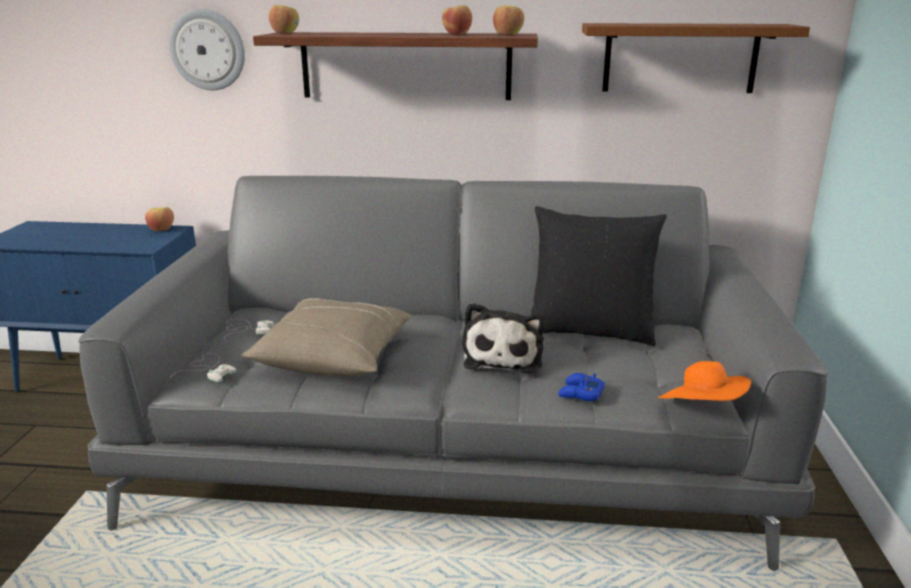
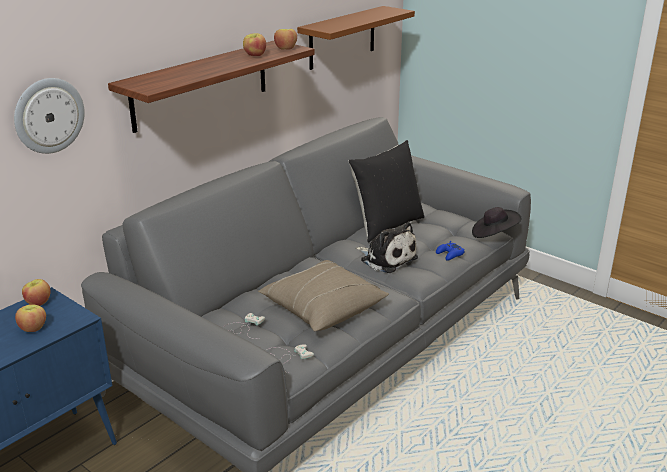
camera: 55 degrees left, 5 degrees up
(285, 33) = (141, 84): apple -> apple (33, 328)
(701, 410) = (494, 234): orange hat -> black hat

